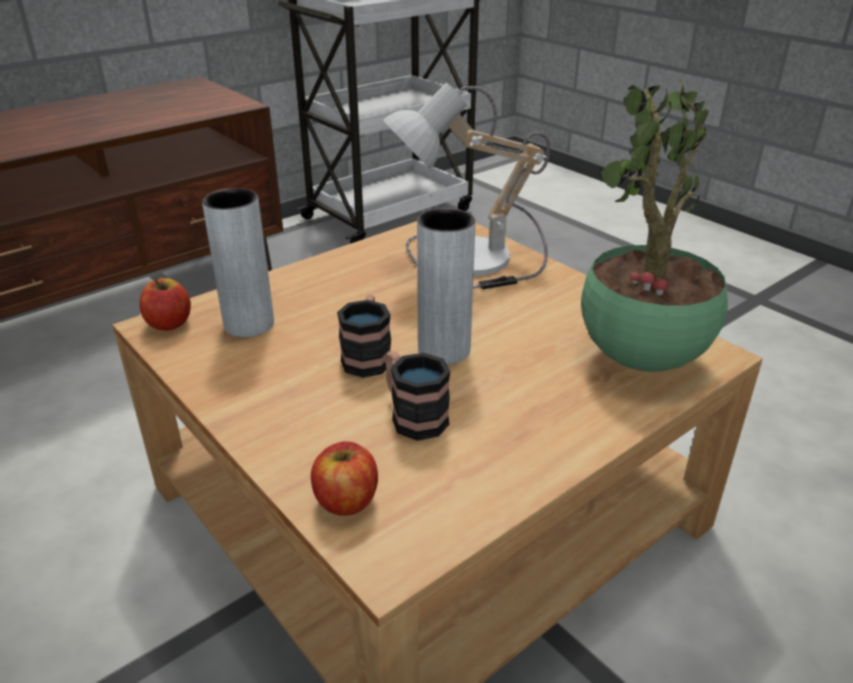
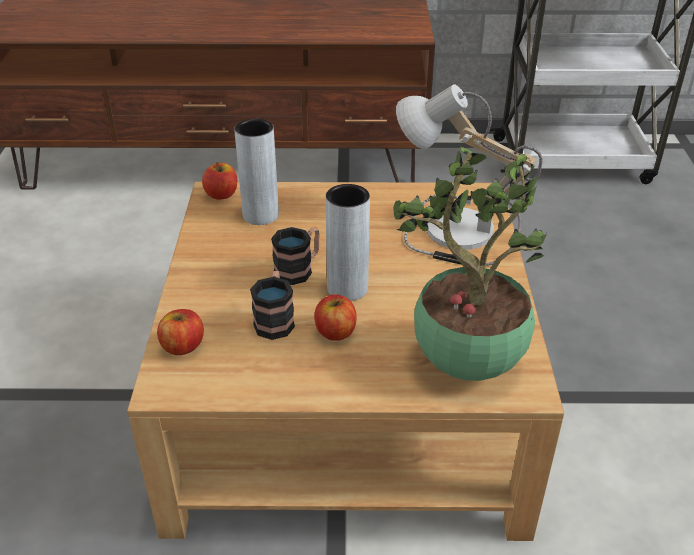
camera: 40 degrees right, 5 degrees up
(491, 394) = (335, 332): none -> apple

